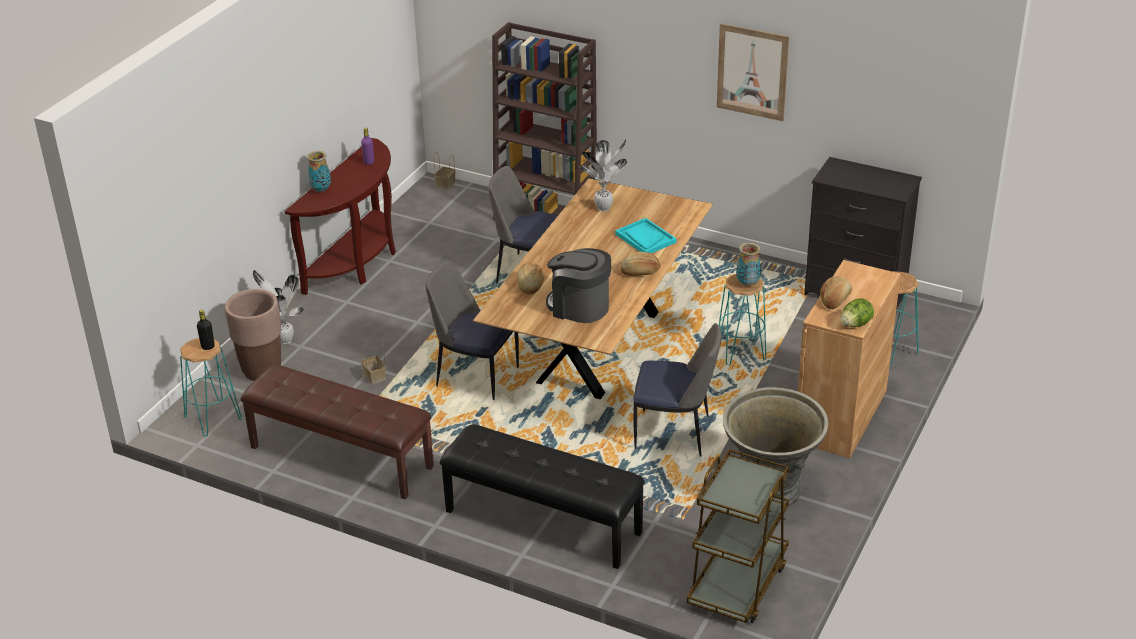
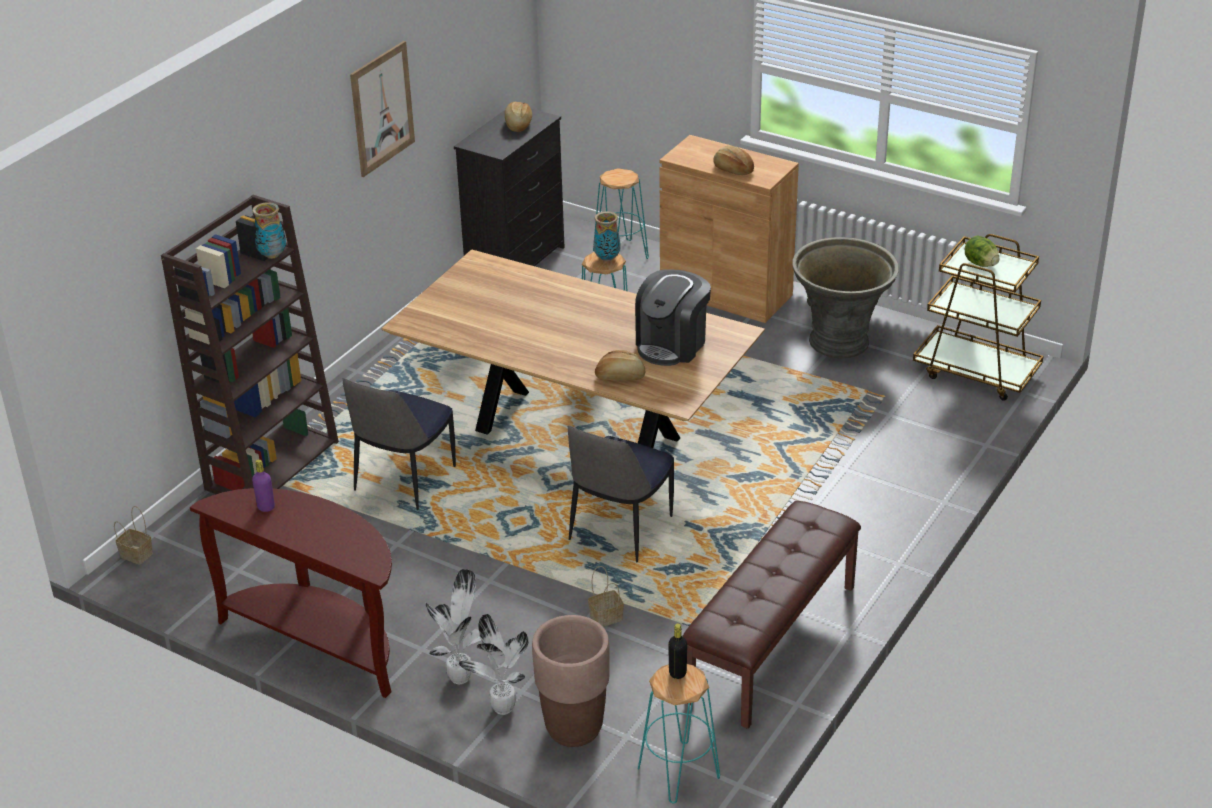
camera: 85 degrees left, 0 degrees up
(320, 189) = (330, 551): vase -> vase (272, 255)
(542, 522) = (892, 486): black bench -> none
(605, 208) = (459, 319): potted plant -> potted plant (461, 676)
(640, 272) = (606, 302): bread -> bread (517, 124)
(645, 238) = (535, 295): turquoise tray -> none
(675, 434) = (746, 392): chair -> none
(855, 324) = (776, 163): lettuce -> lettuce (980, 264)

